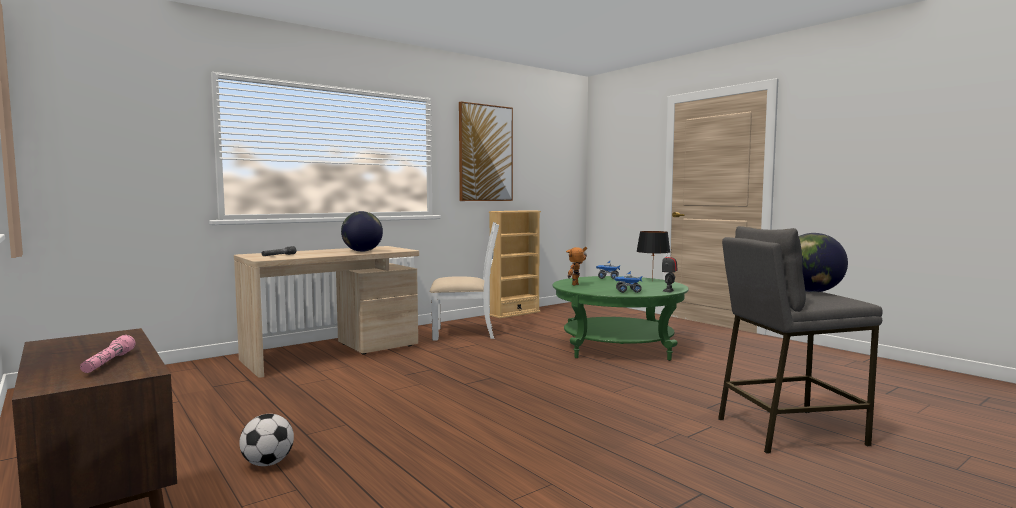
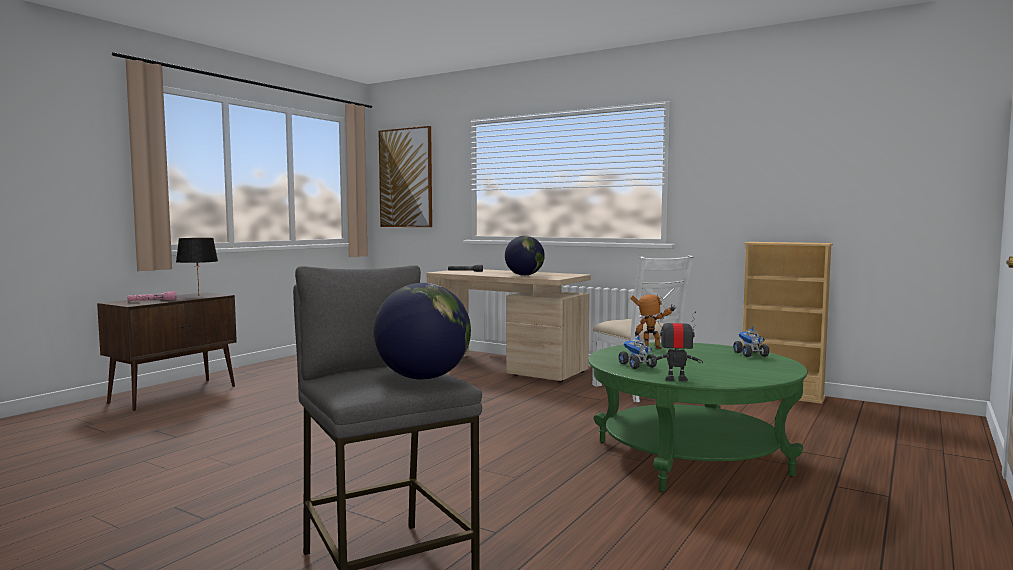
camera: 70 degrees right, 0 degrees up
(268, 463) = (269, 397): football -> none
(485, 153) = (754, 160): picture -> picture (406, 178)
(652, 281) = (764, 371): black table lamp -> black table lamp (198, 296)

